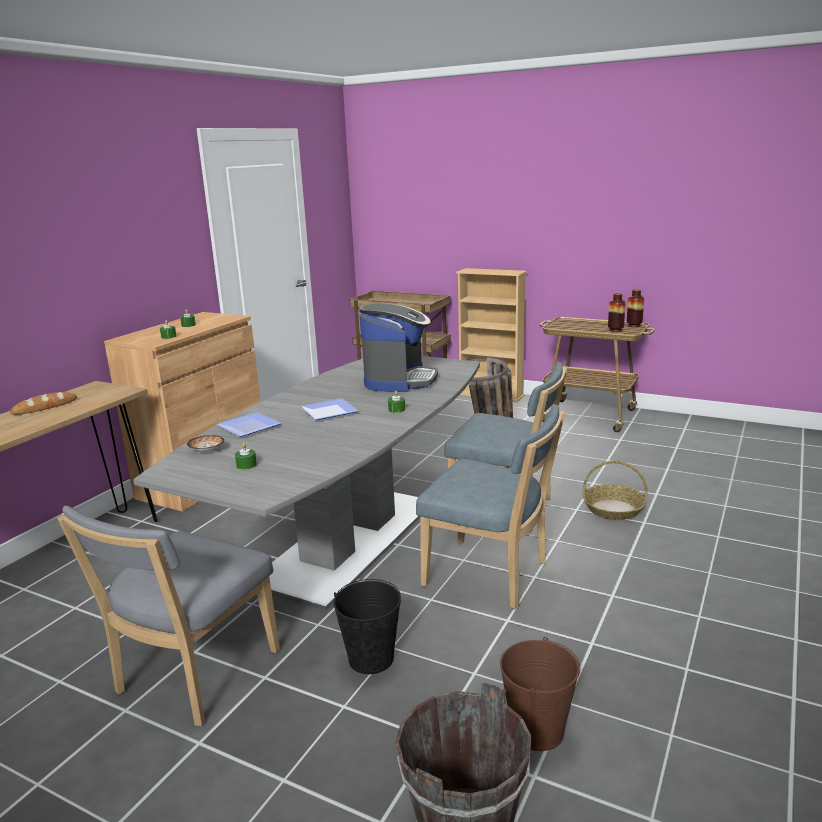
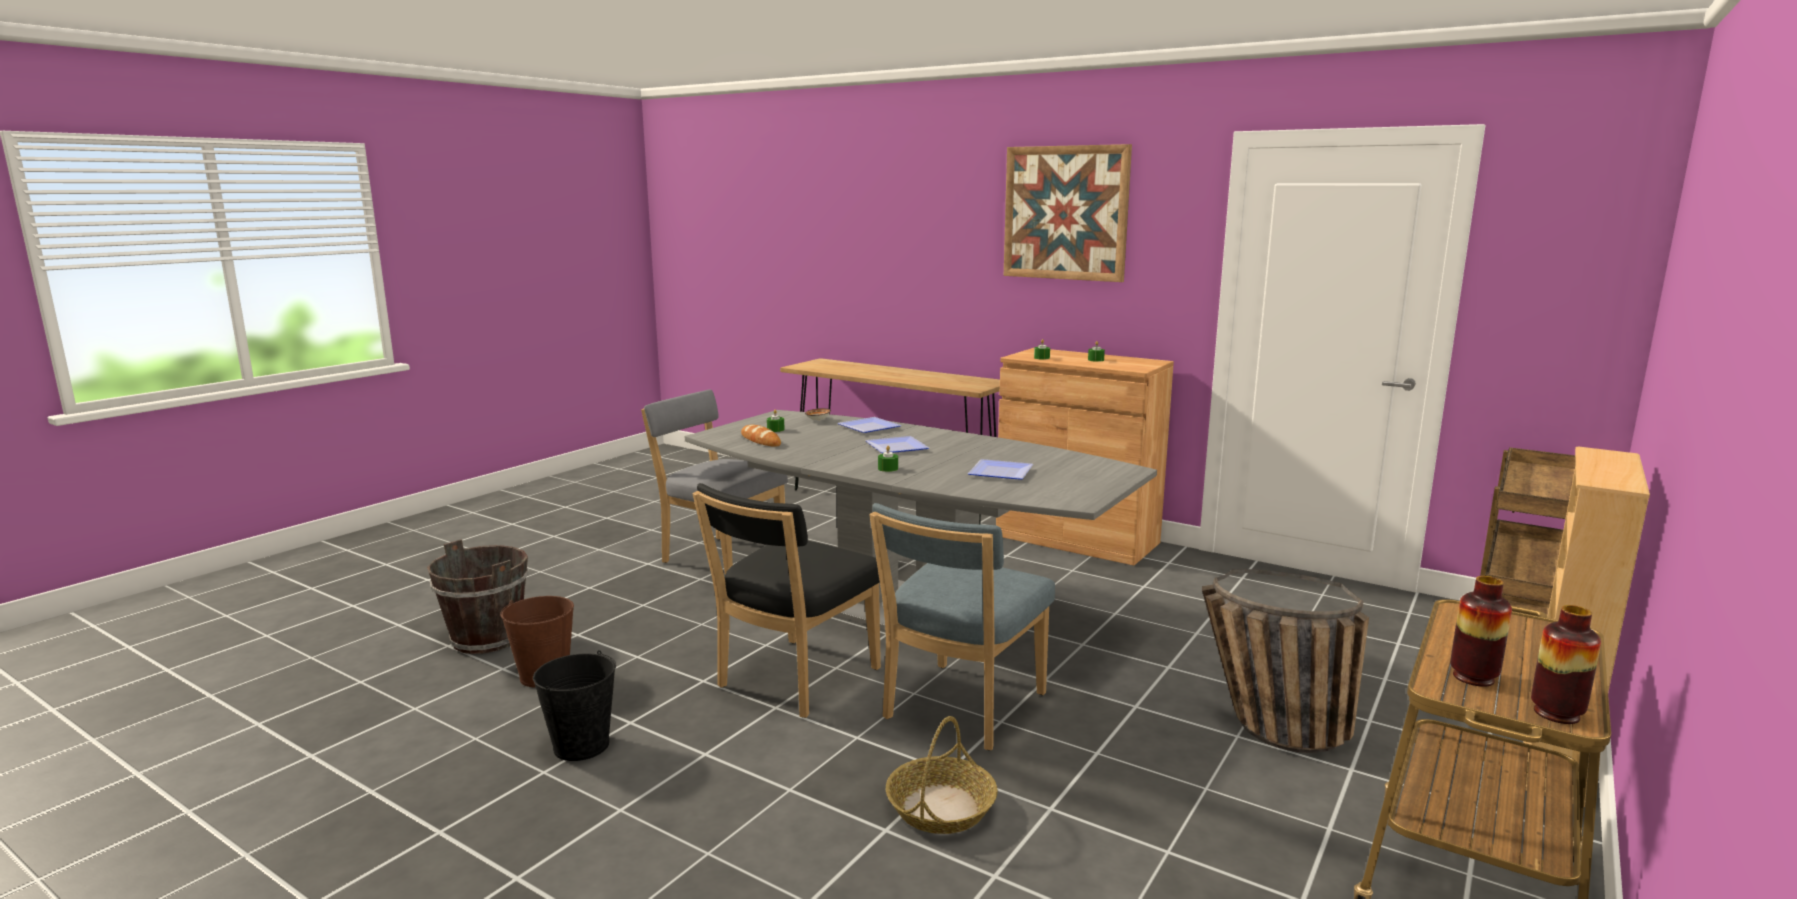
camera: 95 degrees right, 5 degrees down
(45, 407) = (937, 376): bread -> bread (760, 440)
(99, 204) = (1065, 213): none -> picture
(371, 659) = (692, 615): black bucket -> black bucket (581, 746)
(399, 380) = (1003, 472): coffee machine -> plate
(491, 575) = (793, 681): blue chair -> black chair

